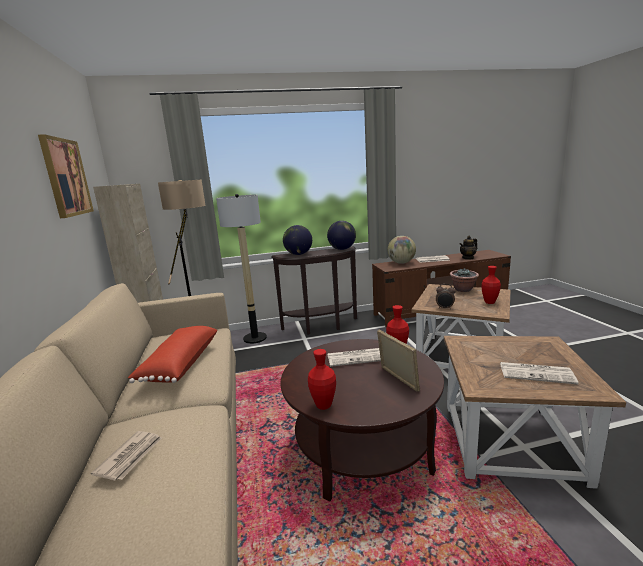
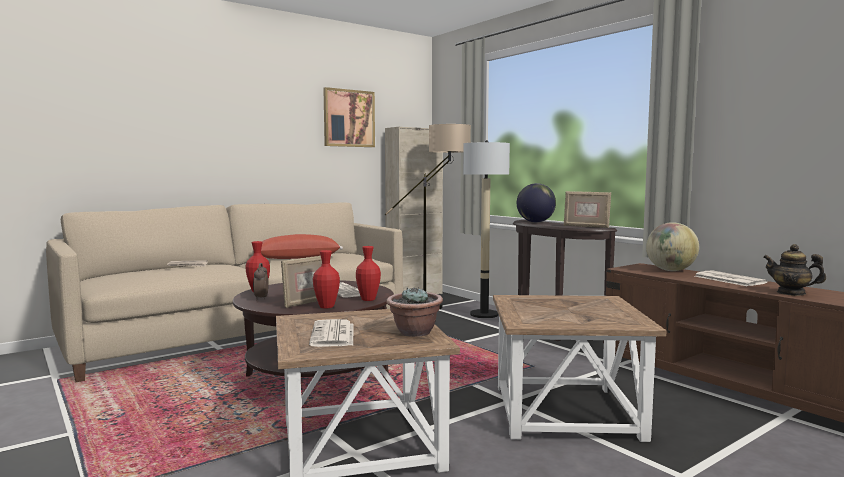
camera: 65 degrees right, 10 degrees down
(342, 249) = (586, 227): globe -> picture frame
(445, 308) = (513, 304): alarm clock -> alarm clock (260, 298)
(463, 290) = (615, 309): potted plant -> potted plant (414, 332)
(489, 302) = (568, 320): red vase -> red vase (326, 307)

